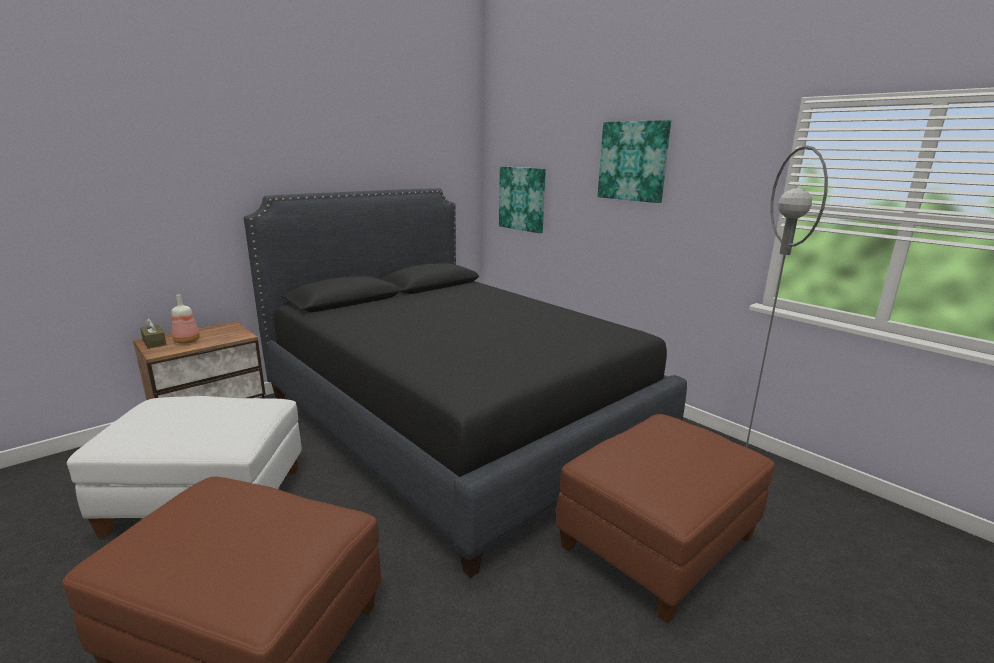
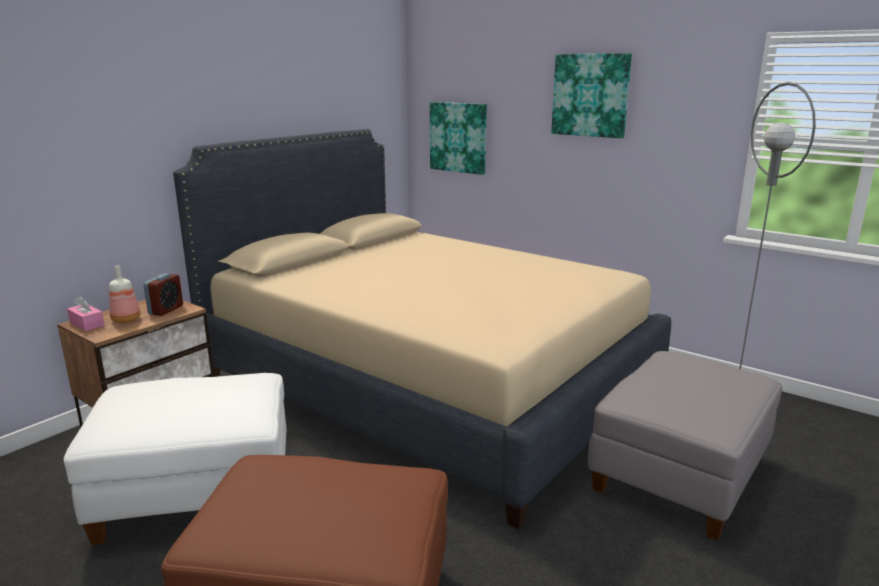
camera: 10 degrees left, 0 degrees up
(154, 342) = (87, 324): brown tissue box -> pink tissue box
(225, 335) = (166, 310): none -> alarm clock
(456, 420) = (427, 383): black bed -> beige bed
(656, 543) = (678, 475): brown ottoman -> grey ottoman

